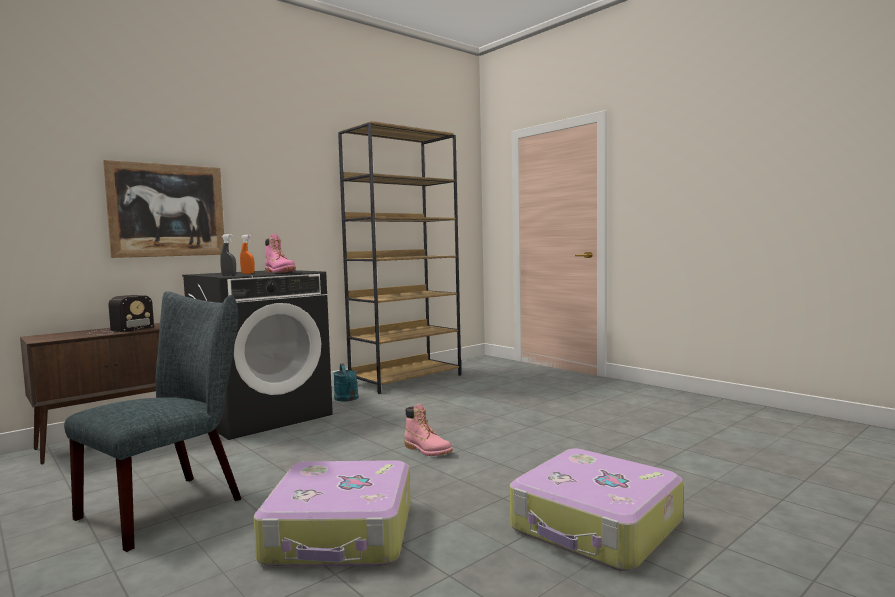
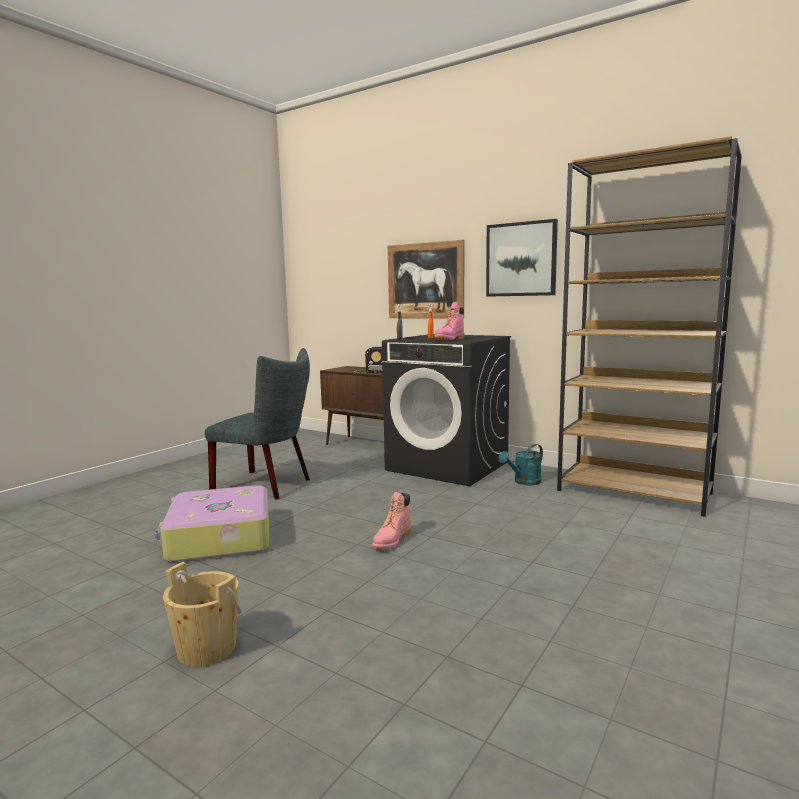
camera: 75 degrees right, 5 degrees up
(282, 195) = (521, 259): none -> picture
(596, 527) = (207, 649): suitcase -> beige bucket

